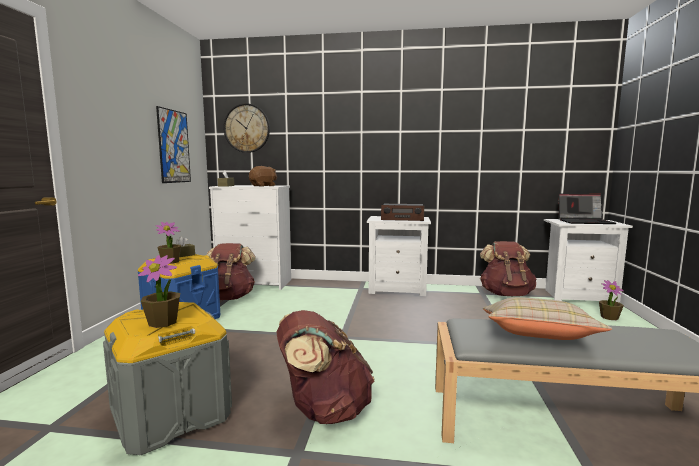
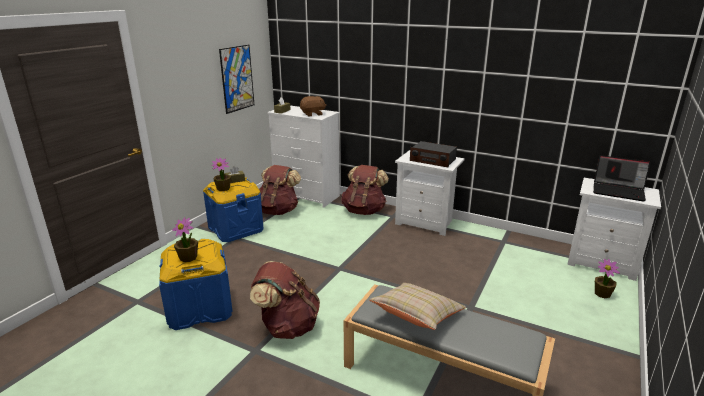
camera: 20 degrees right, 15 degrees up
(171, 415) = (199, 308): grey storage box -> blue storage box
(247, 128) = (304, 53): wall clock -> none
(506, 294) = (526, 247): brown backpack -> brown backpack (364, 211)

